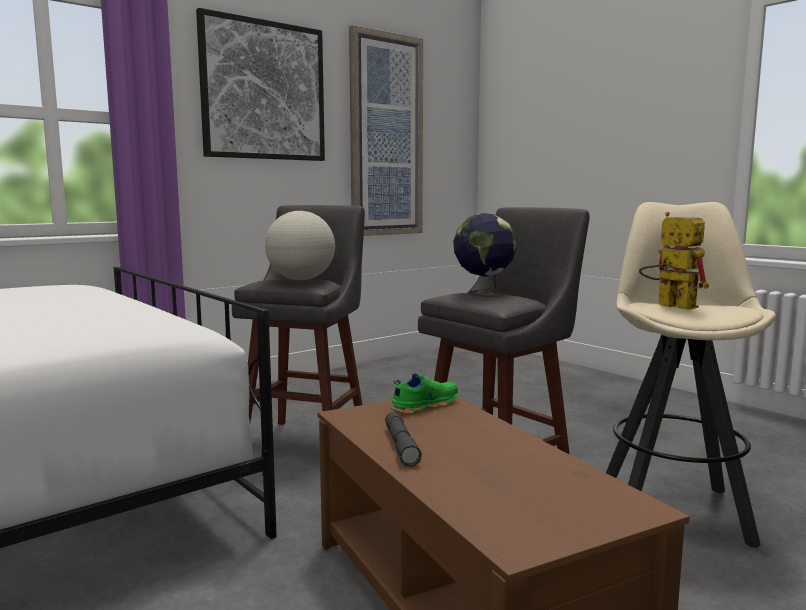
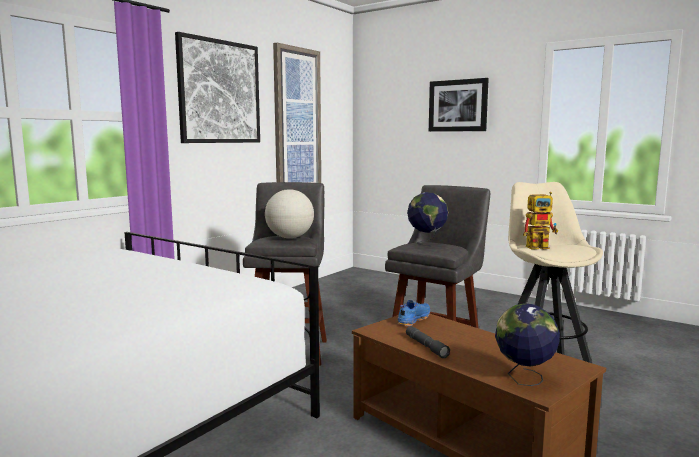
camera: 15 degrees left, 0 degrees up
(423, 405) = (412, 320): green shoe -> blue shoe
(511, 517) = (524, 379): none -> globe
(617, 106) = (458, 105): none -> picture
(668, 305) = (541, 247): toy robot -> toy robot turned 135 degrees clockwise

